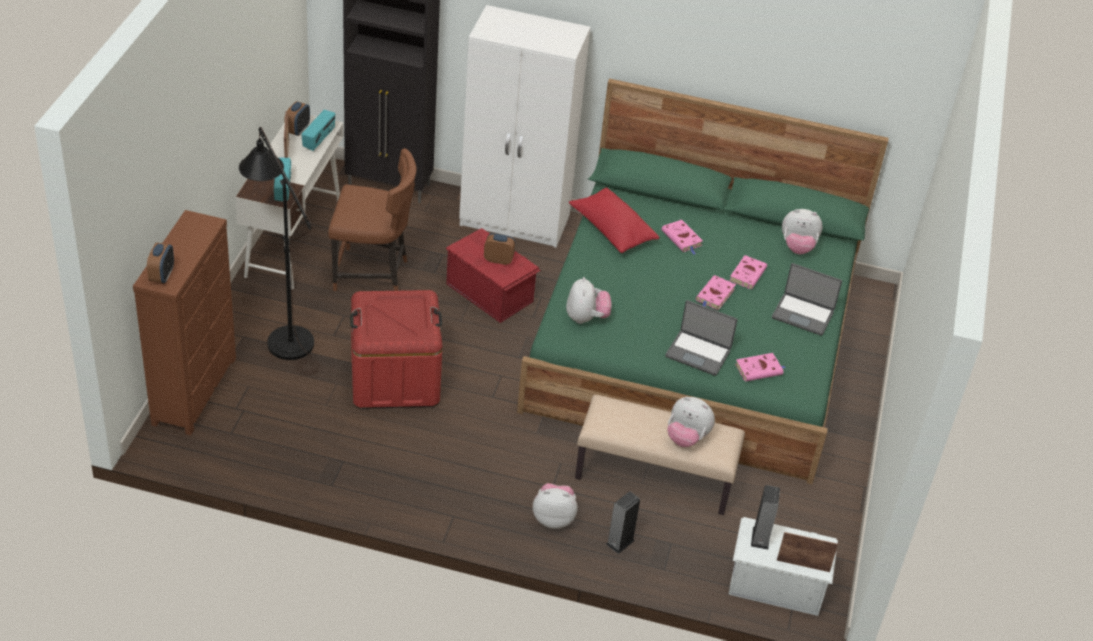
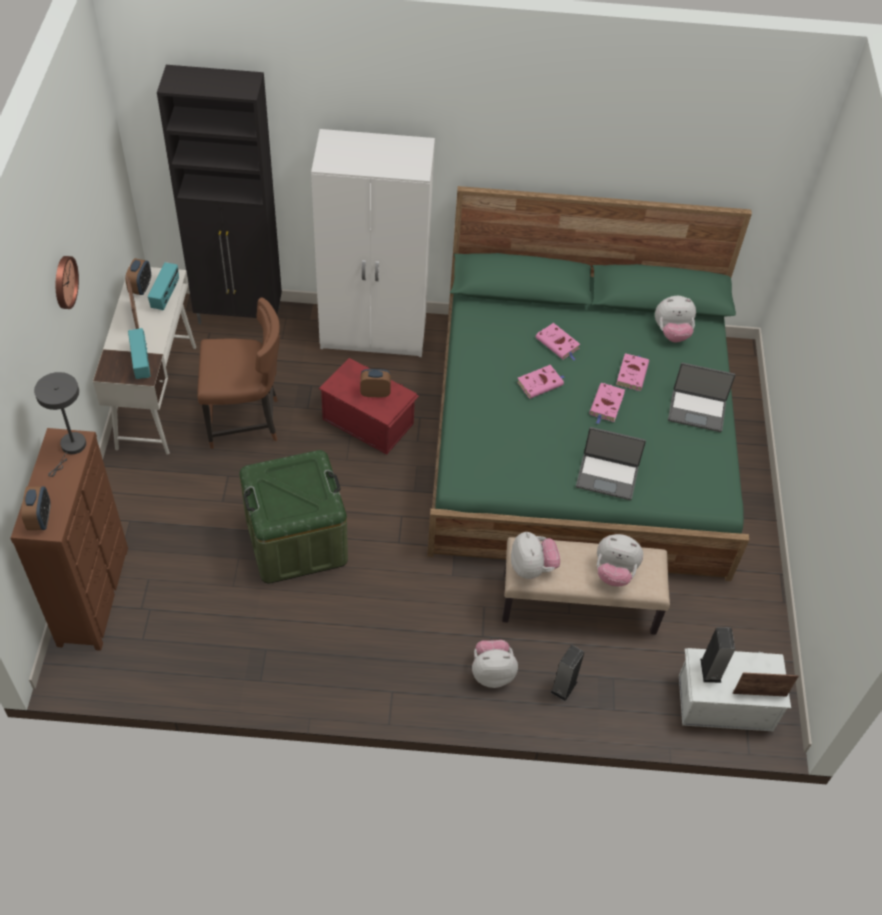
camera: 10 degrees left, 10 degrees up
(202, 228) = (71, 448): none -> grey table lamp
(227, 92) = (64, 282): none -> wall clock
(285, 335) = (172, 510): black floor lamp -> none
(395, 378) = (296, 540): red storage box -> green storage box
(586, 318) = (486, 457): plush toy -> plush toy (532, 567)
(612, 230) = (486, 346): red pillow -> none
(759, 369) = (672, 484): pink book -> pink book (541, 383)

